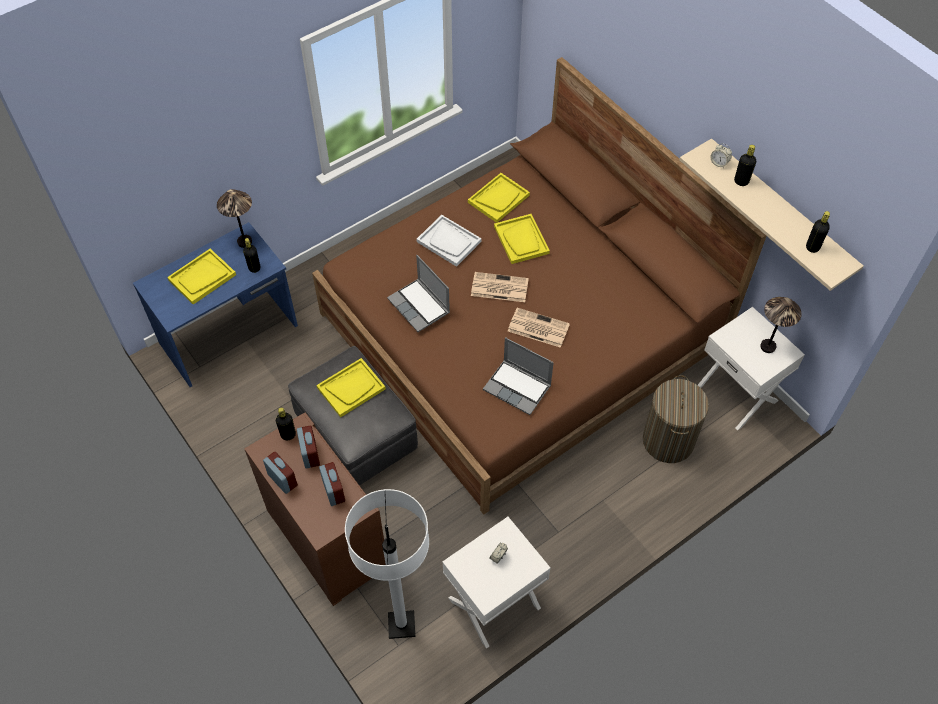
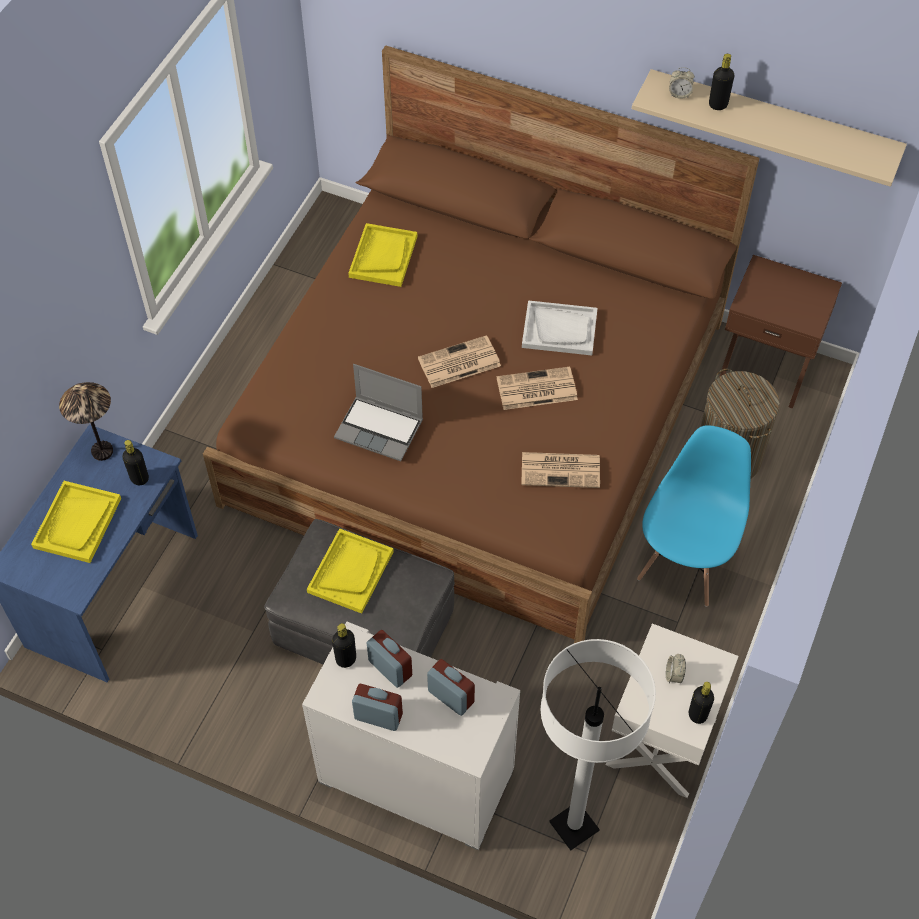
camera: 30 degrees left, 0 degrees up
(325, 540) = (415, 777): brown dresser -> white dresser
(449, 241) = (360, 334): white tray -> white tray (559, 329)
(518, 387) = (561, 470): laptop -> newspaper
(521, 240) = (445, 294): yellow tray -> none
(590, 496) = (685, 562): none -> blue chair
(737, 393) = (766, 367): white nightstand -> brown nightstand
(768, 346) = (799, 291): table lamp -> none
(812, 247) = (842, 146): black bottle -> black bottle (697, 714)

